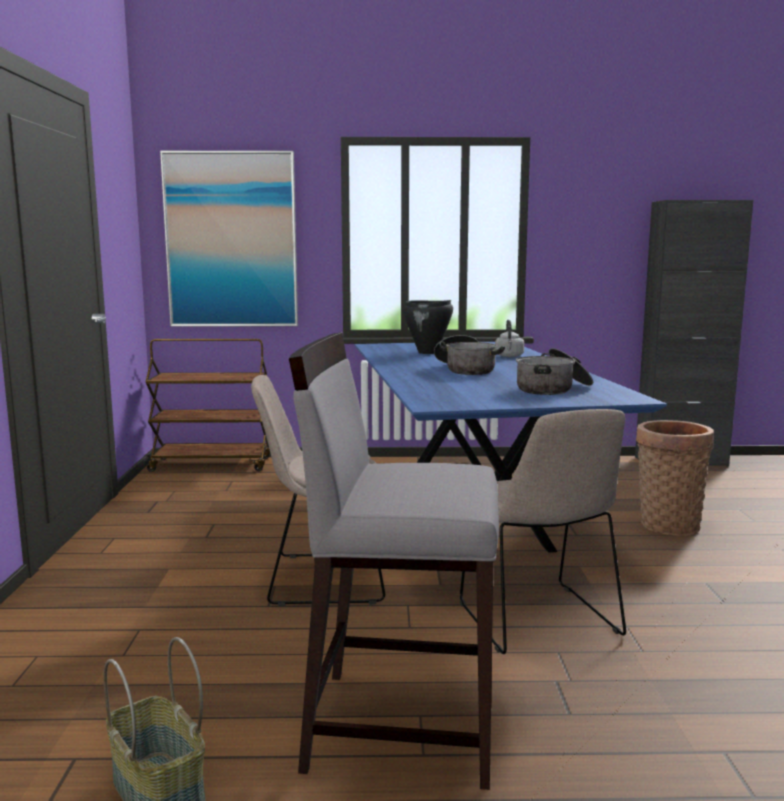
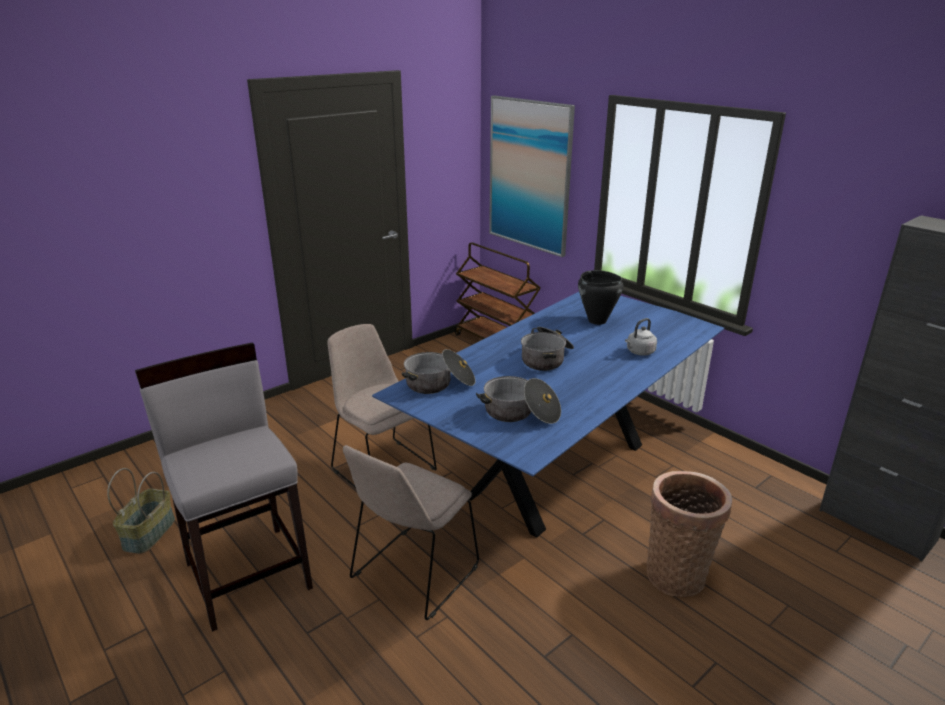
camera: 50 degrees right, 15 degrees up
(442, 394) = (439, 384): none -> cooking pot

